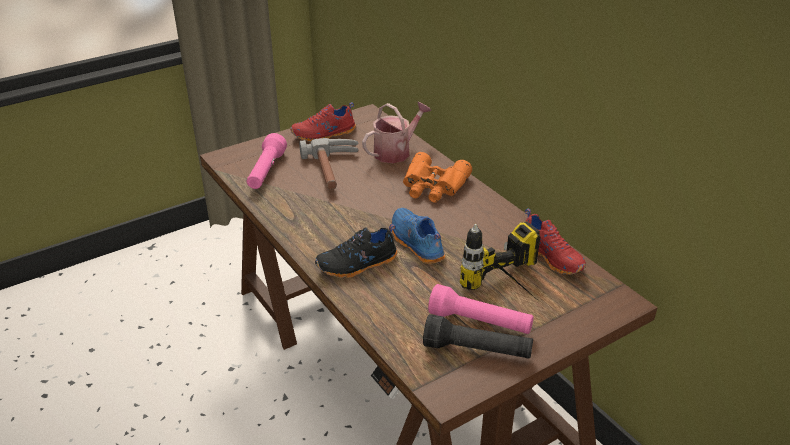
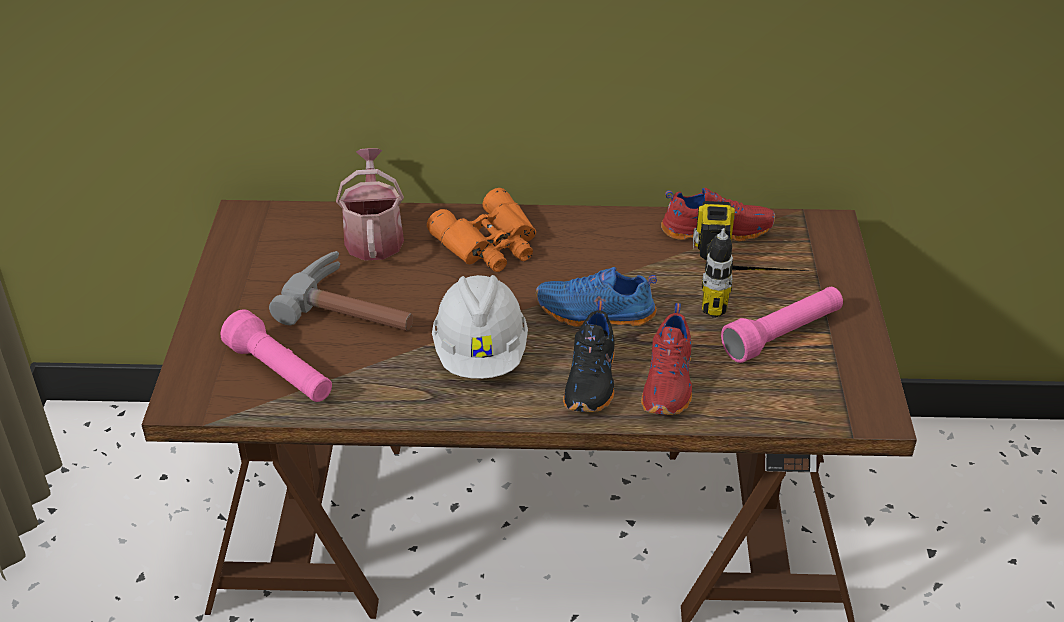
camera: 55 degrees left, 5 degrees up
(324, 135) = (249, 278): red shoe -> red shoe (669, 383)
(341, 220) = (481, 353): none -> white hard hat
(477, 350) = (826, 359): black flashlight -> none

